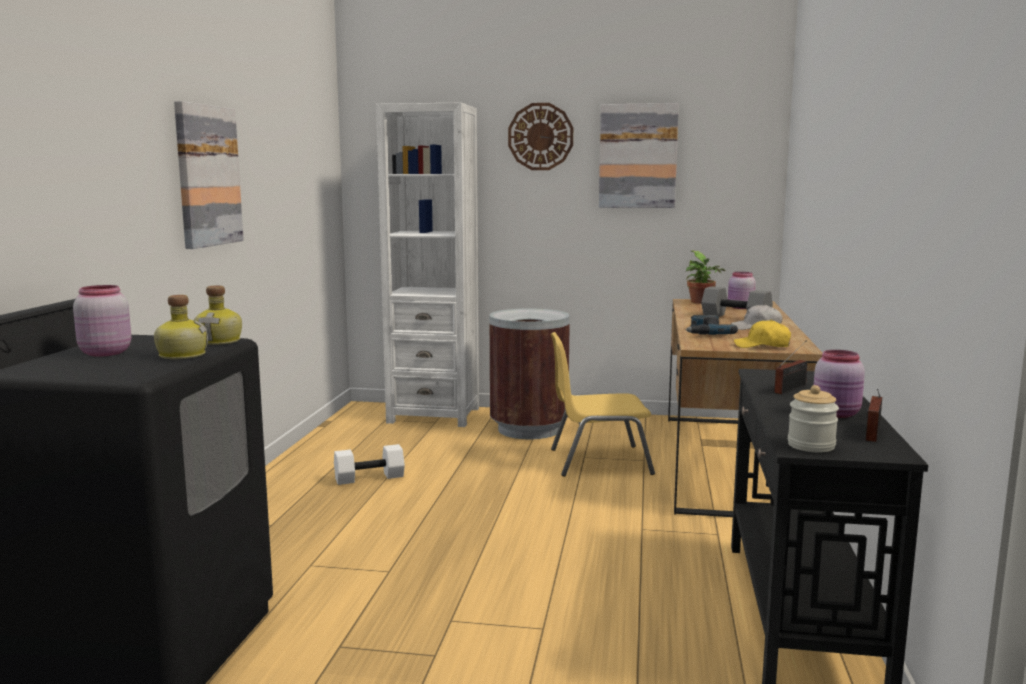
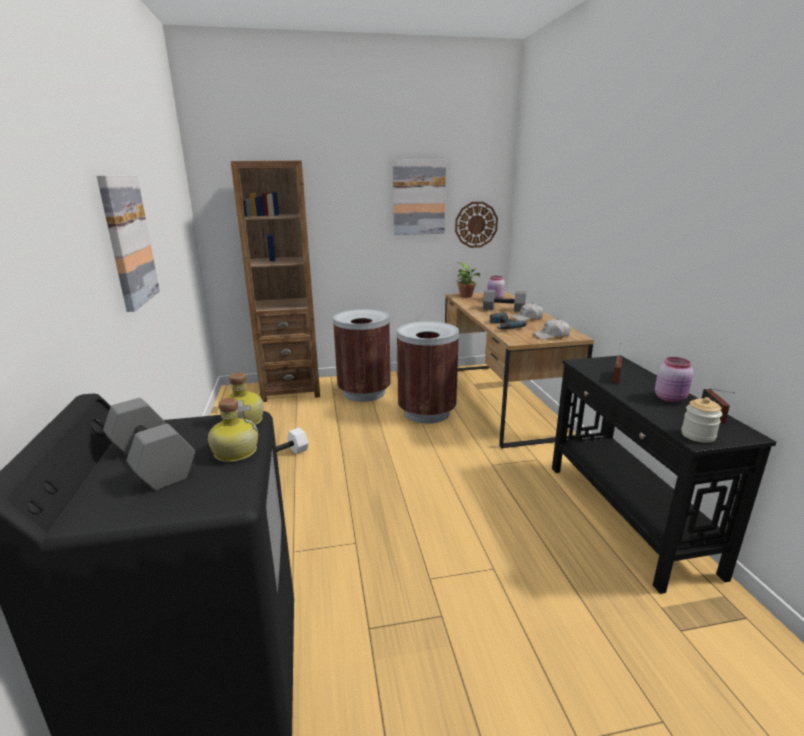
camera: 20 degrees left, 10 degrees up
(104, 353) = (150, 462): pink jar -> grey dumbbell
(434, 415) = (291, 390): white bookcase -> brown bookcase
(540, 136) = (350, 184): wall clock -> wall clock (476, 224)
(598, 461) = (426, 412): yellow chair -> brown trash can
(762, 346) = (551, 336): yellow cap -> white cap

